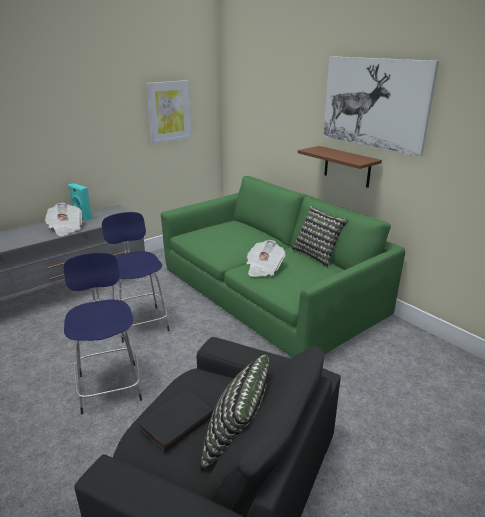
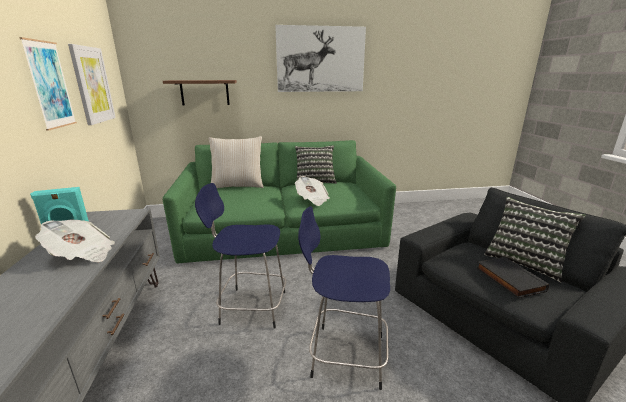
camera: 60 degrees left, 5 degrees down
(115, 115) = (50, 85): none -> picture
(253, 227) = (238, 186): none -> beige pillow
(347, 166) = (302, 112): brown shelf -> brown shelf (205, 92)

